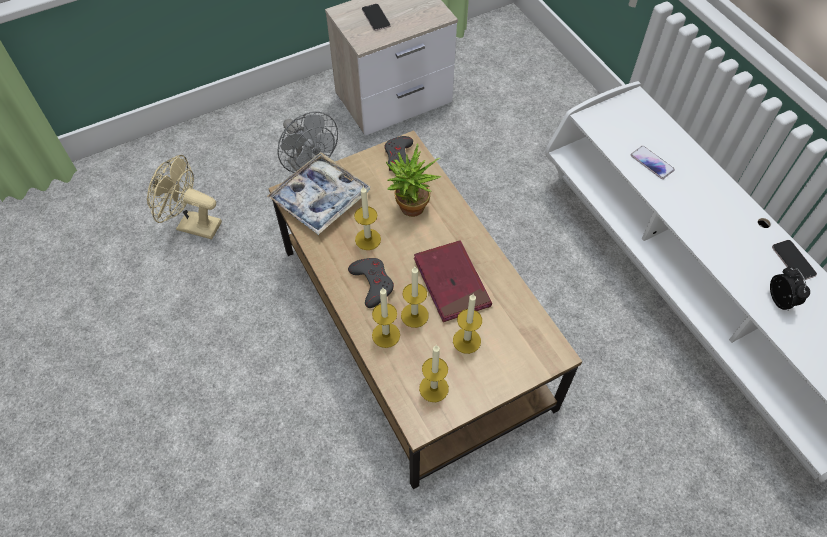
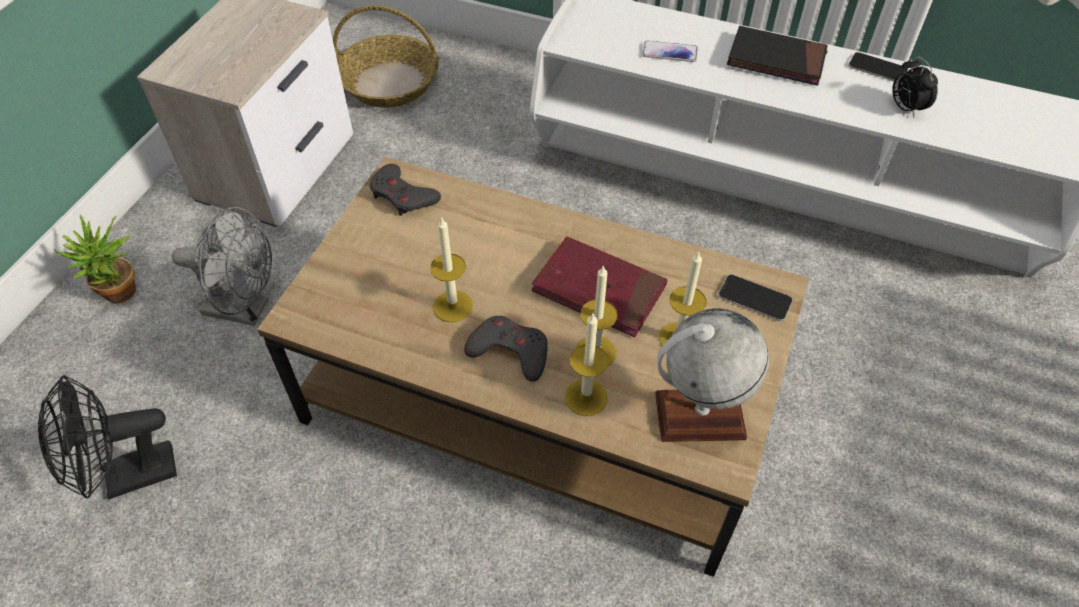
camera: 40 degrees left, 5 degrees down
(192, 225) = (129, 477): beige fan -> black fan
(320, 199) = (344, 298): tray -> none
(376, 17) = (219, 55): phone -> phone (754, 298)
(411, 211) = (472, 244): potted plant -> potted plant (121, 296)
(433, 388) = (699, 415): candle -> globe
(503, 80) = (390, 83): none -> basket
(722, 211) = (776, 60): none -> black book
(780, 300) = (905, 108): alarm clock -> alarm clock turned 150 degrees counterclockwise

